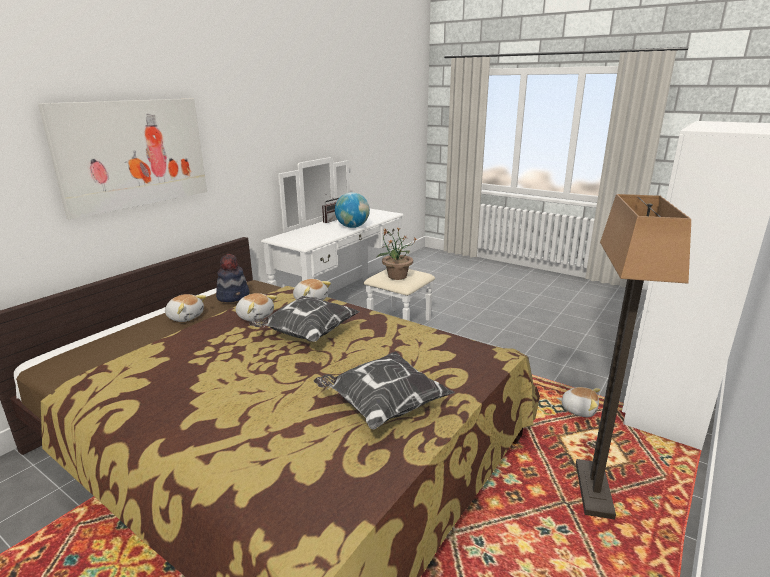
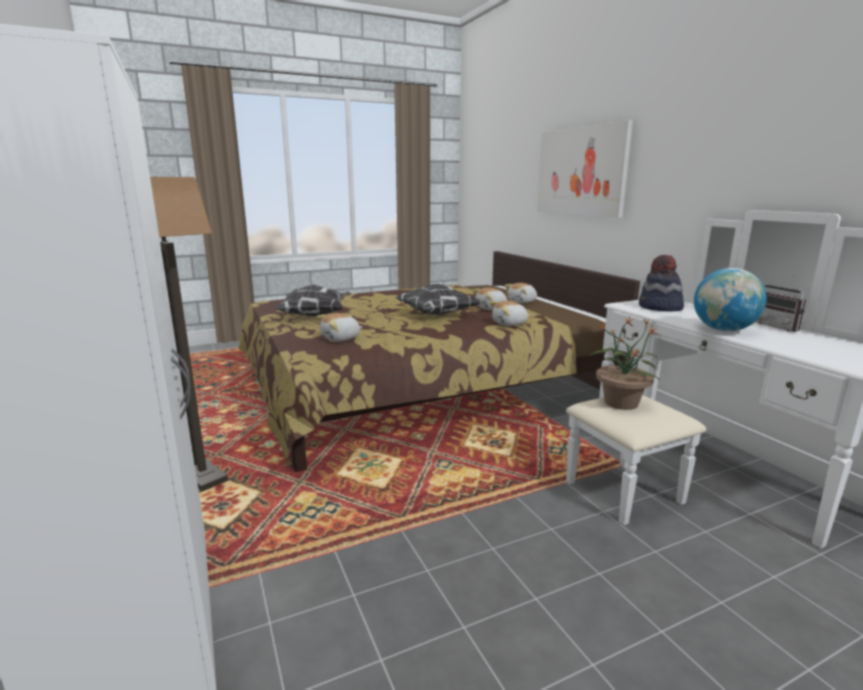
camera: 120 degrees right, 5 degrees down
(233, 296) = (547, 308): hat -> hat (659, 308)
(578, 409) = (268, 533): plush toy -> plush toy (341, 338)

